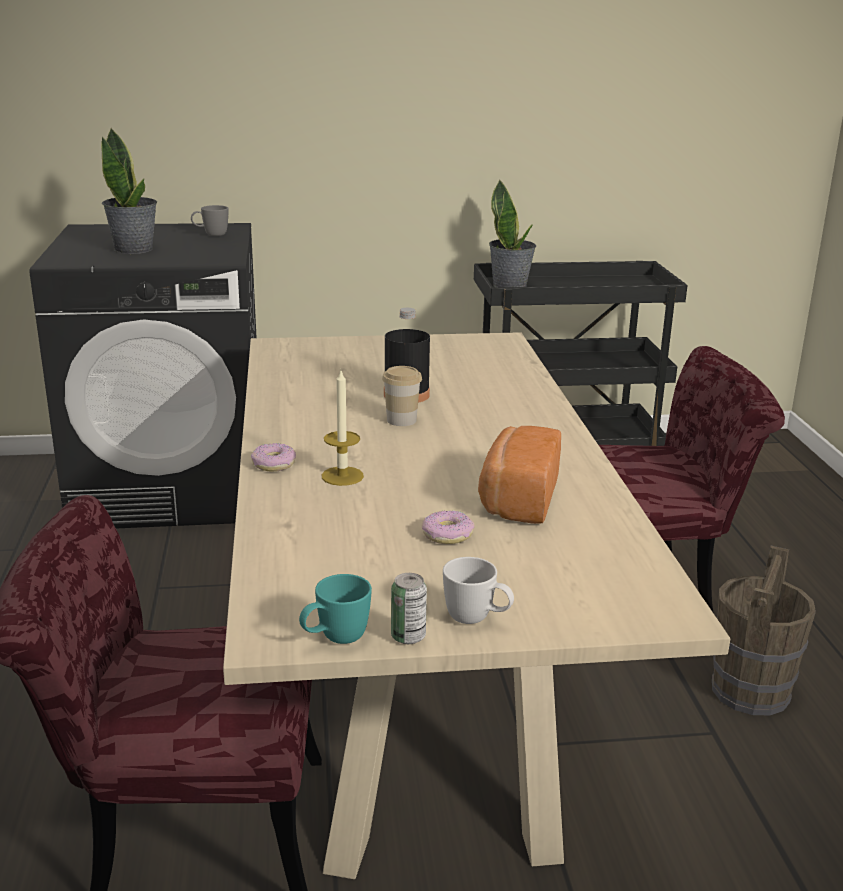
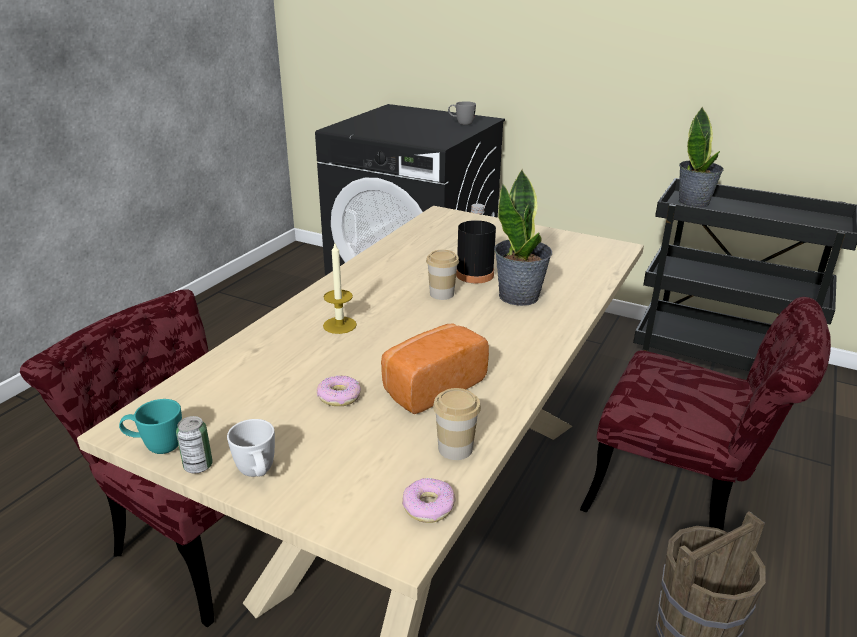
camera: 35 degrees right, 5 degrees up
(134, 249) = (396, 127): potted plant -> potted plant (519, 296)
(273, 464) = (311, 302): donut -> donut (428, 506)
(612, 537) = (455, 448): none -> cup

